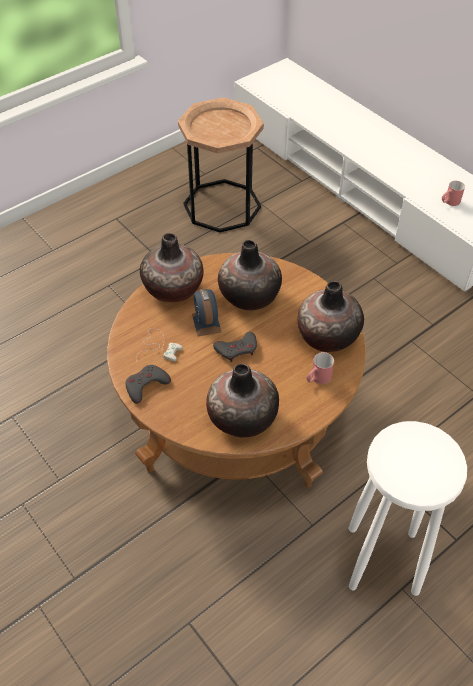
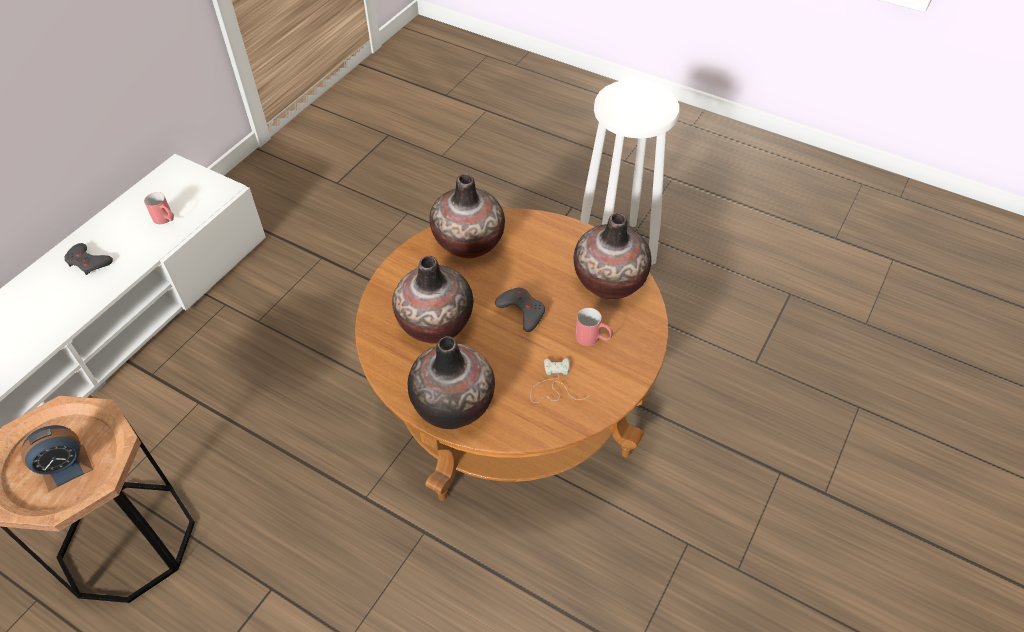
camera: 110 degrees left, 0 degrees up
(146, 385) = (614, 376): grey game controller -> grey game controller (88, 262)
(206, 323) = (495, 351): alarm clock -> alarm clock (66, 467)
(317, 379) = (529, 237): red mug -> red mug (593, 339)

